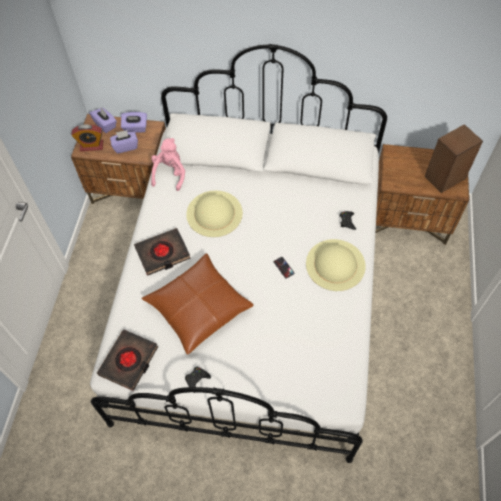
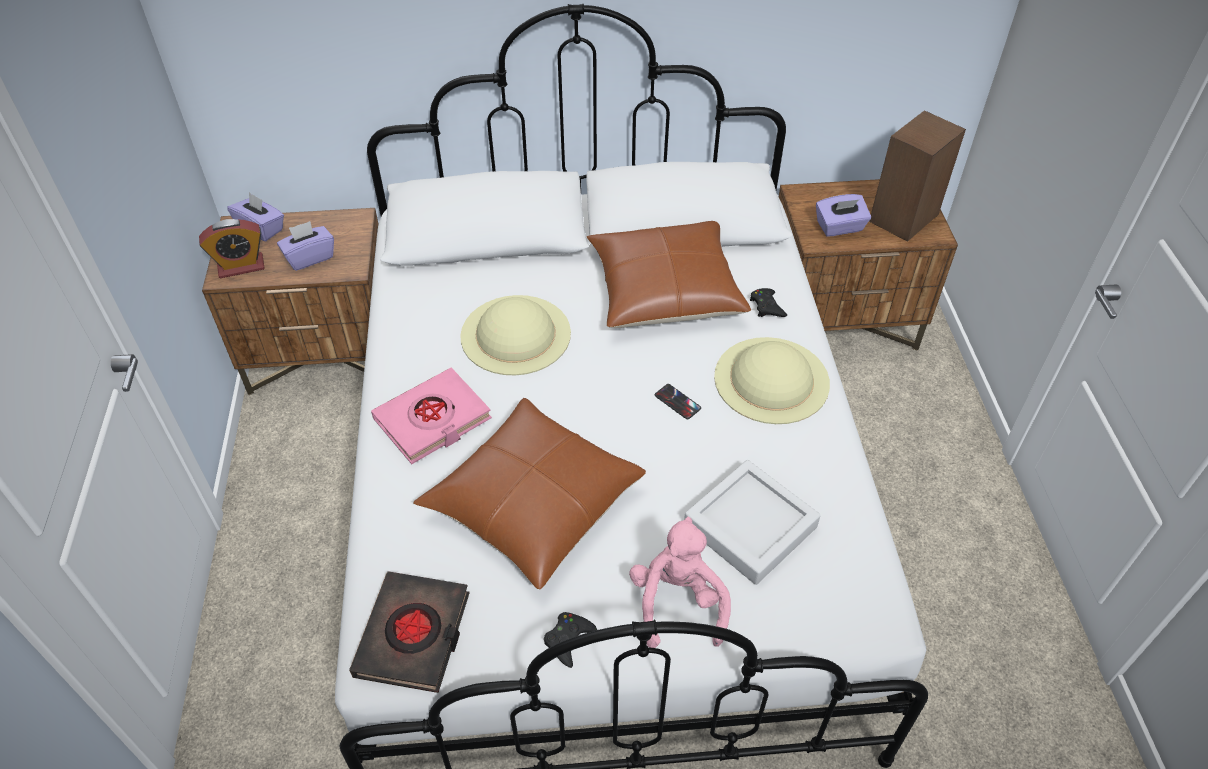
camera: 15 degrees left, 10 degrees down
(135, 128) = (322, 225): purple tissue box -> purple tissue box (840, 227)
(163, 254) = (433, 420): black book -> pink book
(170, 174) = (411, 283): pink plush toy -> pink plush toy (677, 603)
(297, 201) = (665, 290): none -> brown pillow
(298, 342) = (750, 526): none -> grey tray

